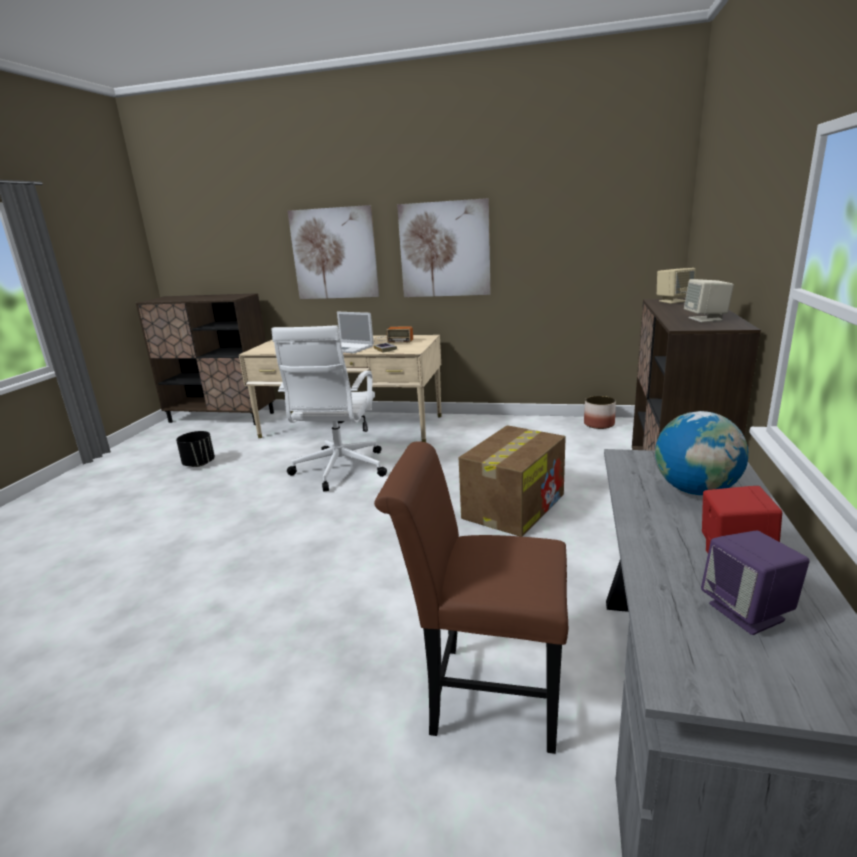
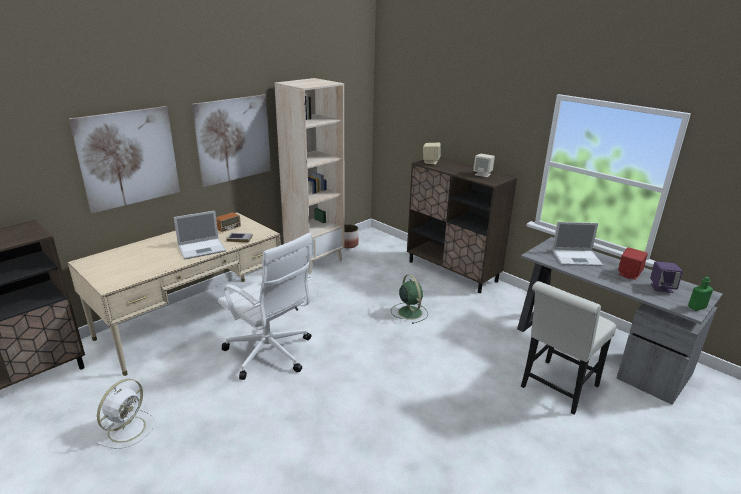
camera: 60 degrees left, 5 degrees up
(199, 464) = (128, 428): black planter -> white fan
(484, 693) = (556, 389): brown chair -> white chair
(514, 505) = (409, 312): cardboard box -> green fan
(531, 425) = (314, 260): none -> beige bookcase
(695, 490) = (577, 258): globe -> laptop
(726, 690) = (696, 307): none -> green bottle

